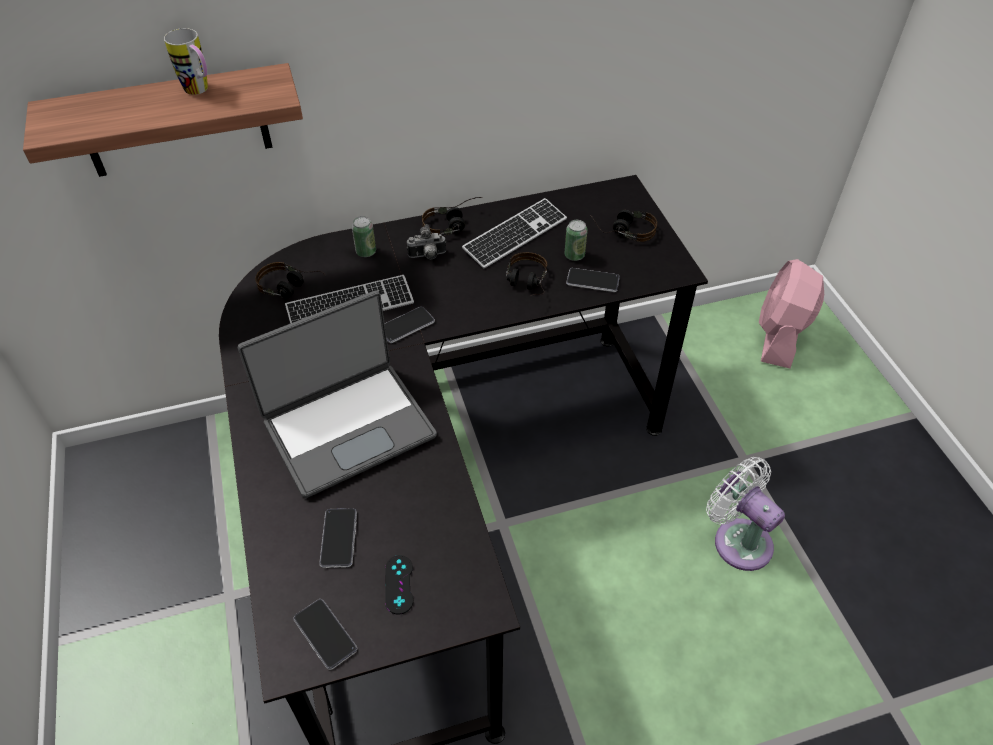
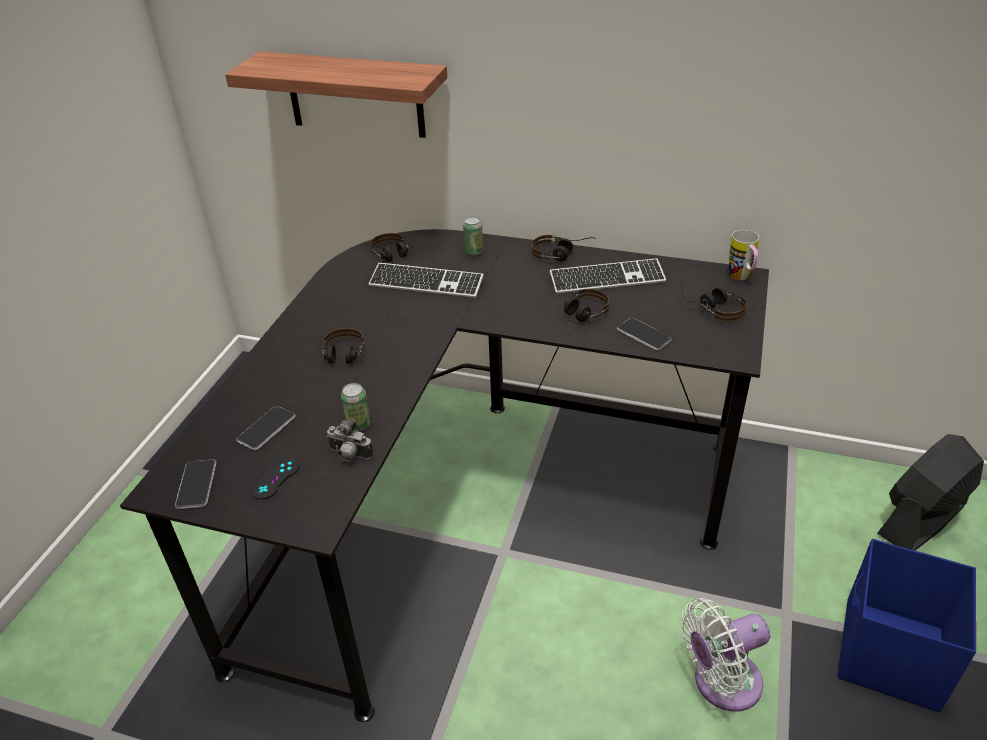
camera: 35 degrees right, 10 degrees down
(200, 91) = (366, 68): mug -> mug (741, 278)
(348, 427) = (345, 360): laptop -> headphones
(406, 325) = (454, 310): phone -> none
(427, 256) = (518, 270): camera -> camera (349, 455)
(574, 255) = (646, 310): can -> can (358, 424)
(738, 539) = (721, 683): white fan -> white fan turned 105 degrees counterclockwise
(780, 336) = (920, 520): pink fan -> black fan
(825, 454) = (889, 655): none -> blue storage box

